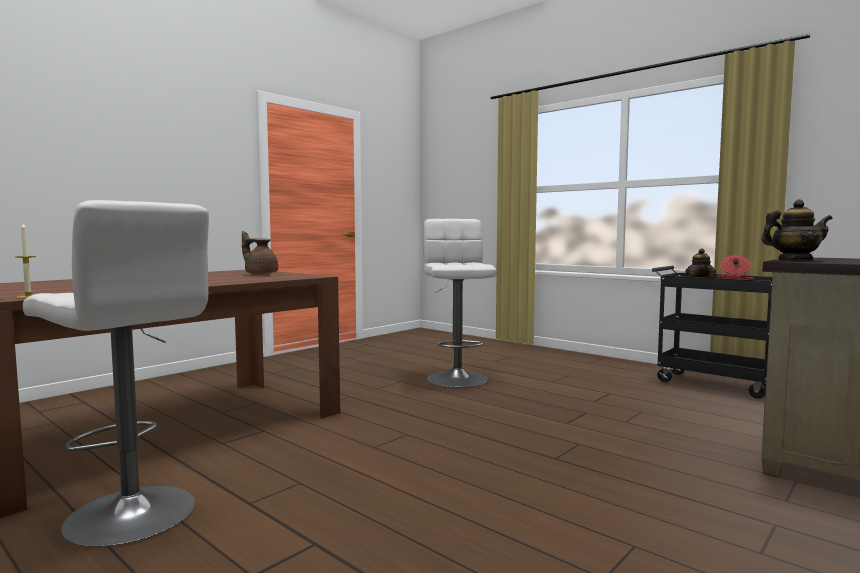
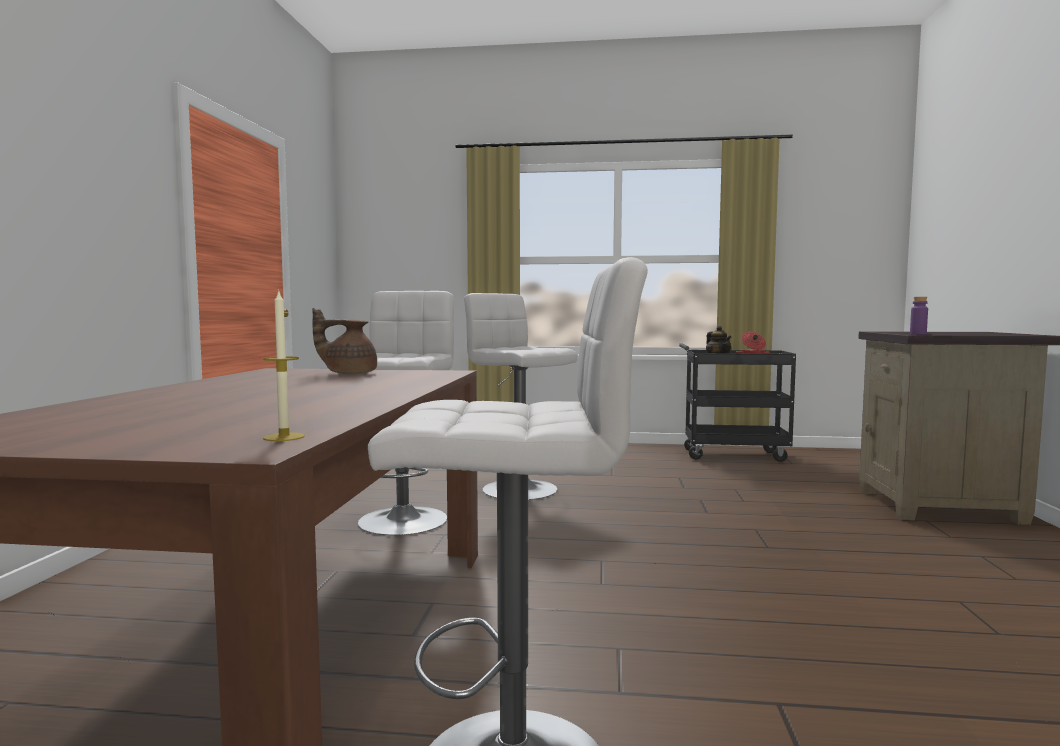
camera: 35 degrees left, 0 degrees up
(345, 384) = (404, 520): none -> white stool
(794, 260) = (918, 334): teapot -> purple bottle

